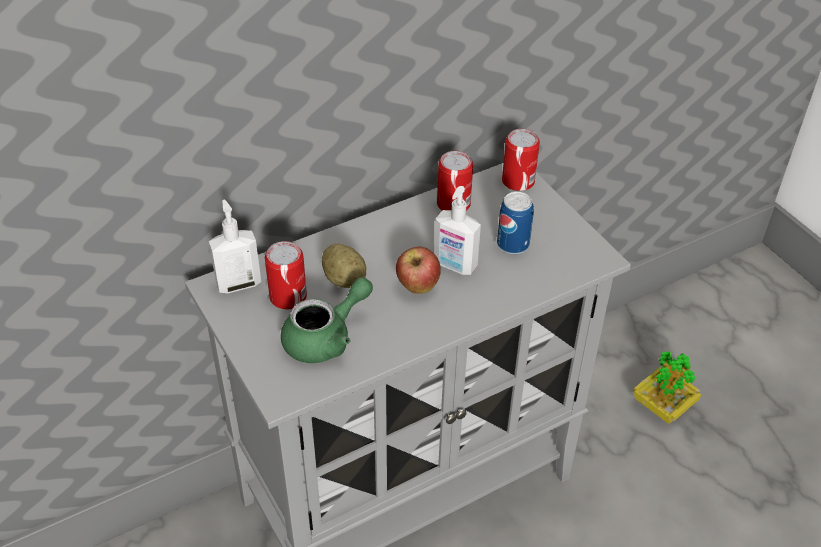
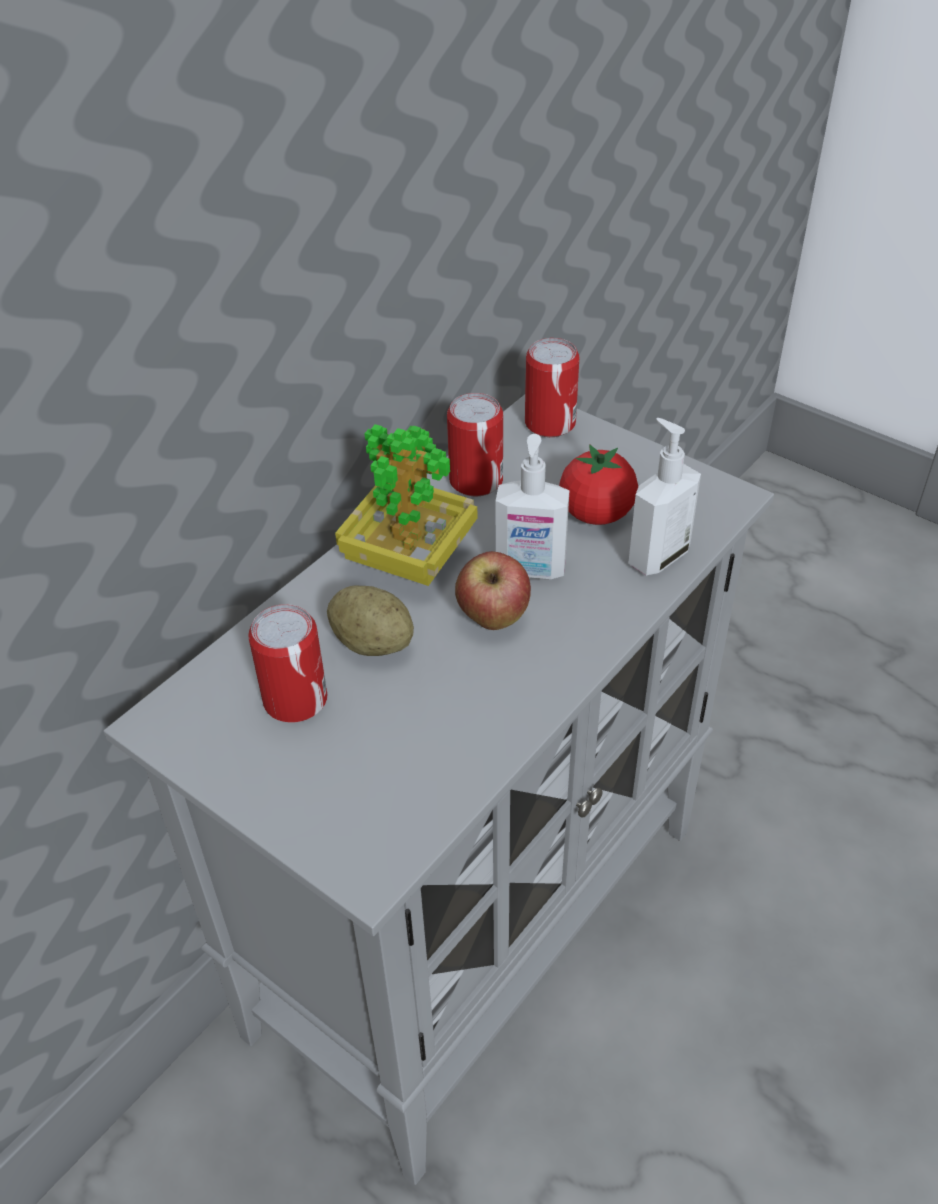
camera: 20 degrees left, 0 degrees up
(238, 283) = (200, 703): soap dispenser -> soap dispenser (657, 556)
(326, 338) = (393, 747): green teapot -> none
(513, 244) = (596, 514): can -> tomato
(663, 406) = (755, 693): potted plant -> potted plant (409, 559)

